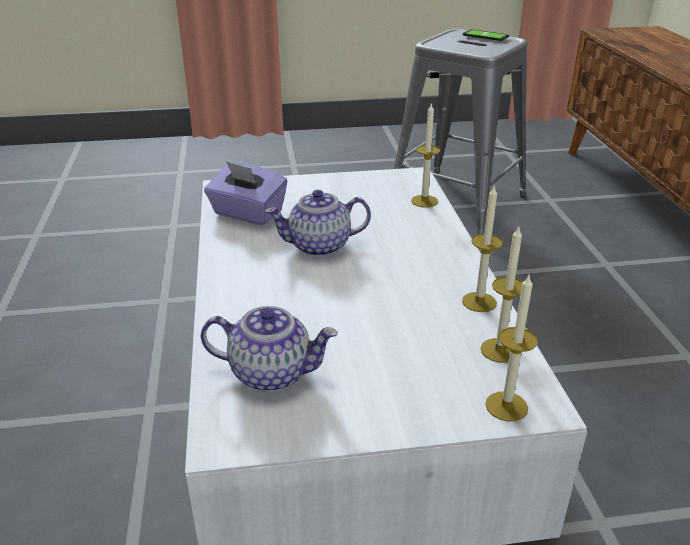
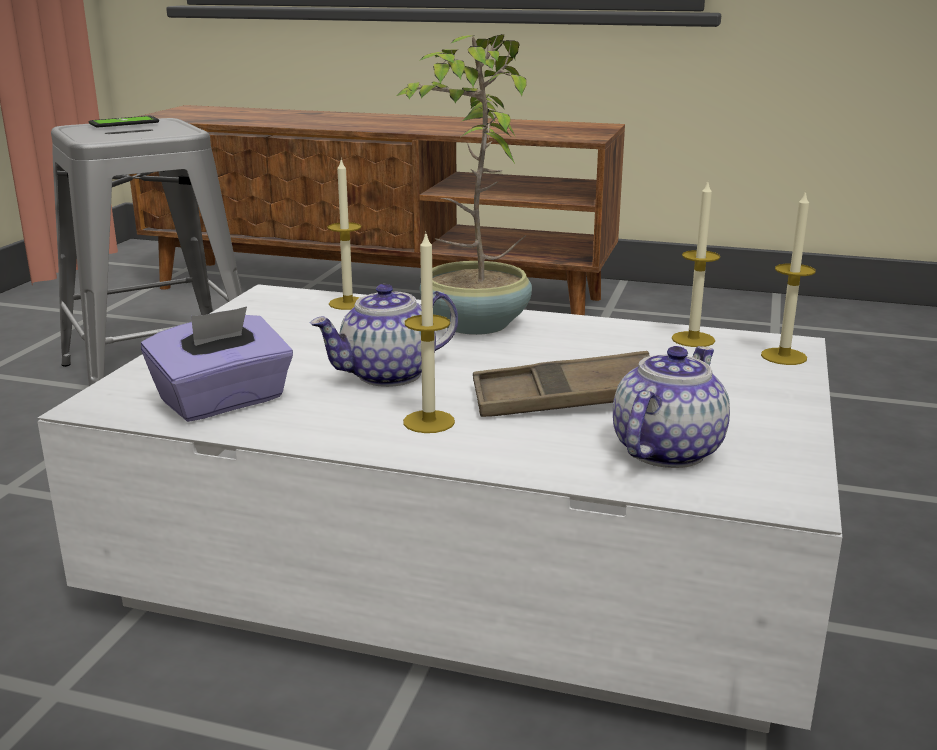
camera: 65 degrees left, 10 degrees down
(319, 246) = (388, 375): teapot -> teapot turned 45 degrees clockwise
(329, 316) = (566, 399): none -> brown tray
(431, 251) = (473, 325): none -> potted plant
(479, 302) = (600, 328): candle -> candle (429, 422)

